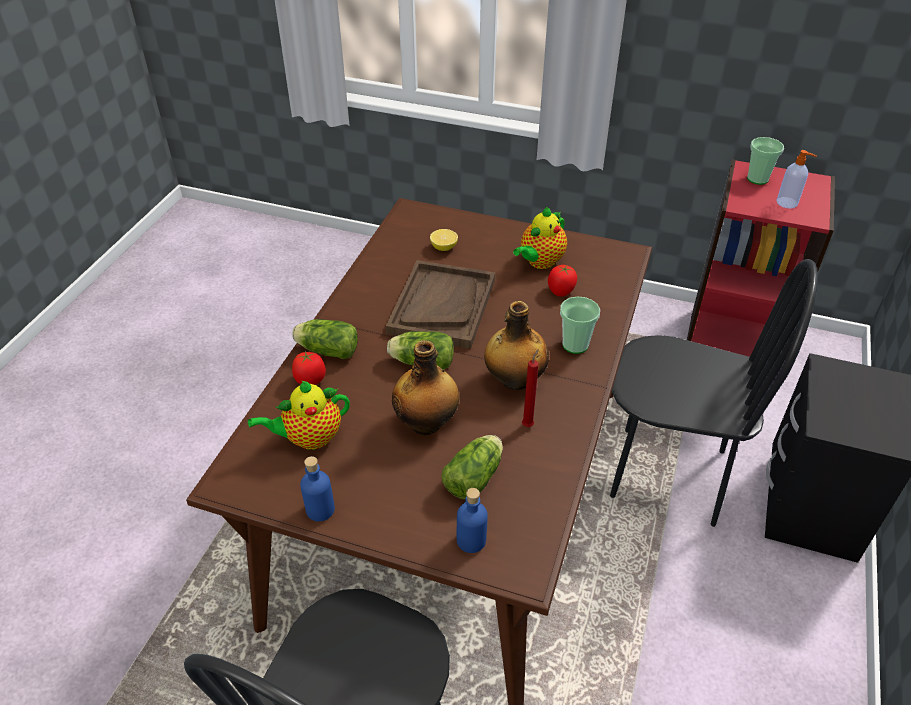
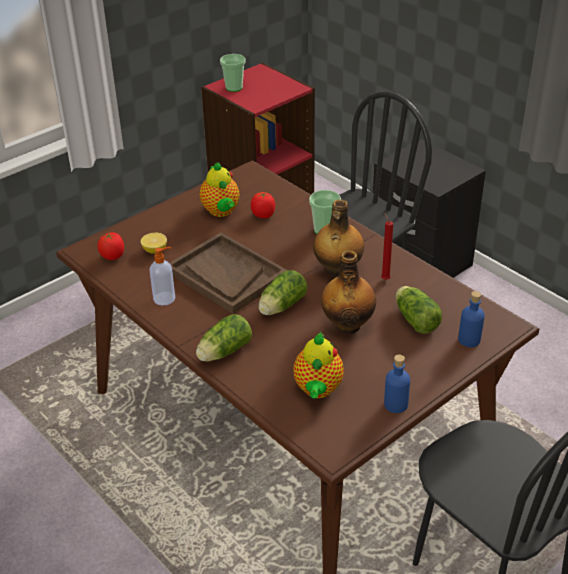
camera: 60 degrees left, 5 degrees down
(310, 380) = (252, 371): tomato -> tomato (113, 256)
(787, 203) = (271, 89): soap dispenser -> soap dispenser (165, 298)

